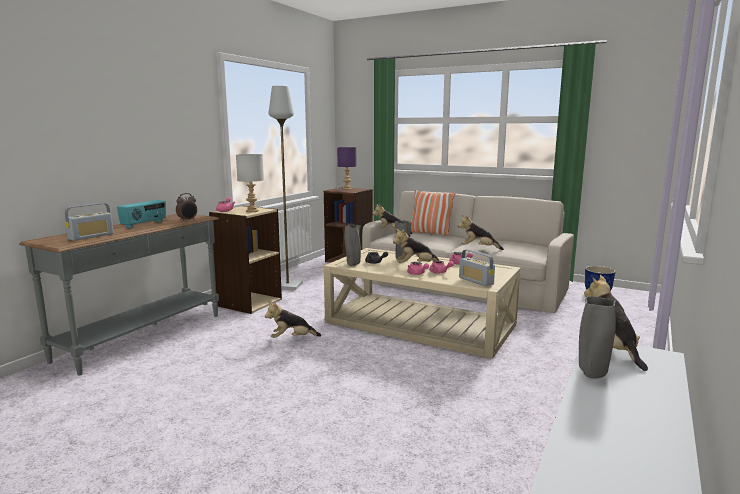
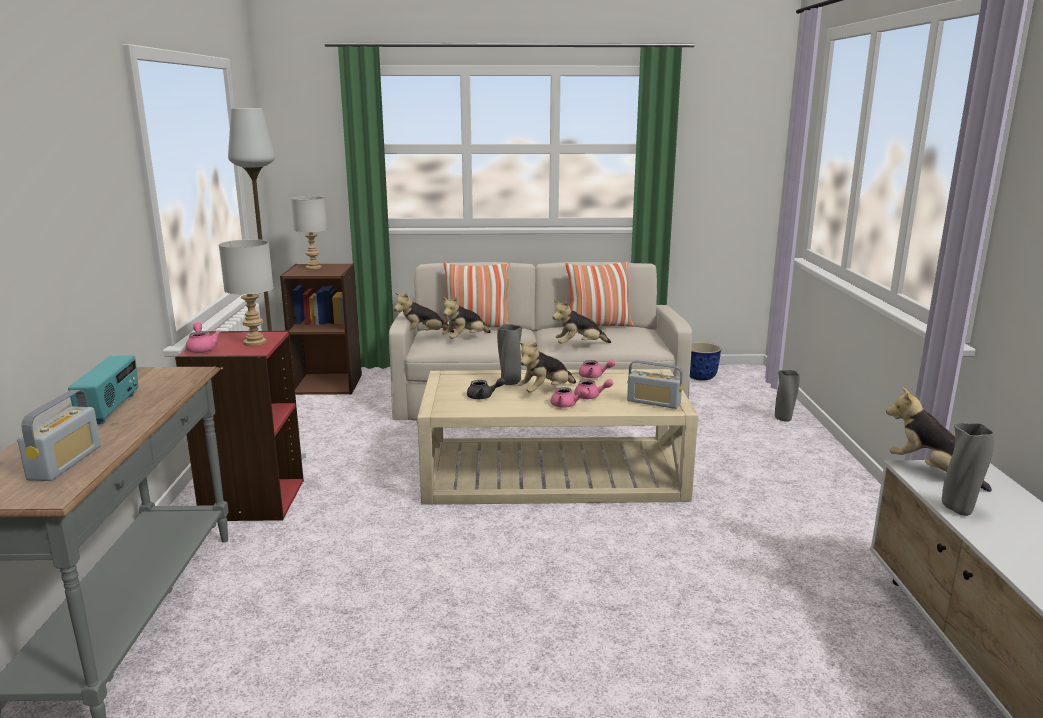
camera: 30 degrees left, 5 degrees up
(187, 220) = (180, 384): alarm clock -> none
(248, 302) = (252, 500): beige bookcase -> red bookcase
(292, 339) = (406, 546): plush toy -> plush toy (465, 339)
(346, 189) = (313, 268): purple table lamp -> grey table lamp
(353, 264) = (456, 406): grey vase -> grey vase (784, 419)
(510, 242) = (598, 327): none -> pillow

